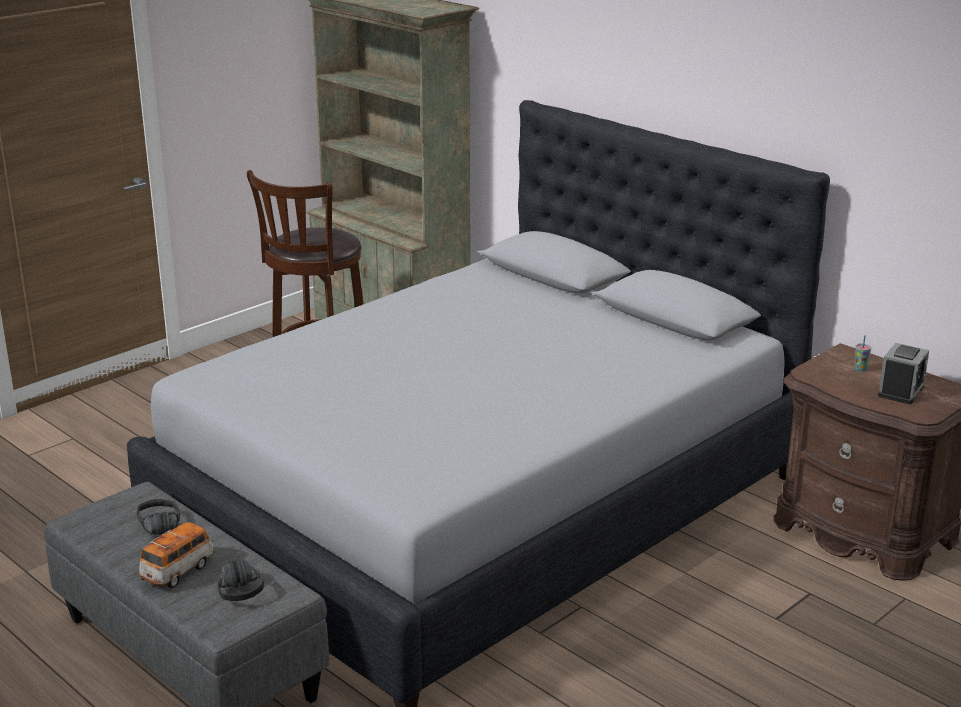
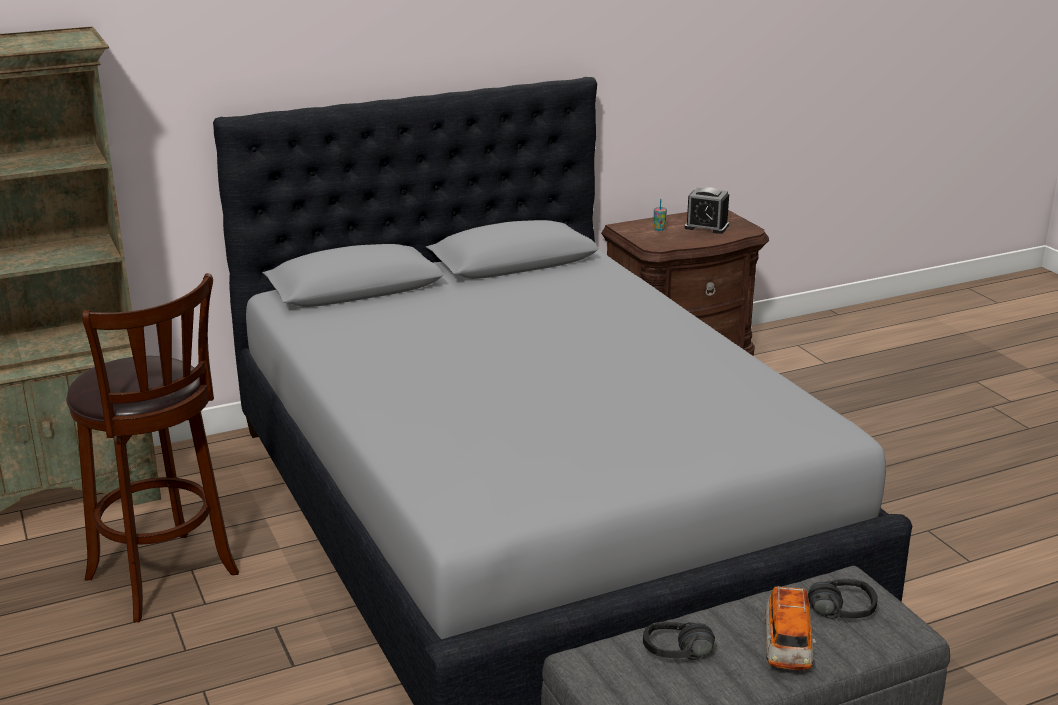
camera: 70 degrees left, 0 degrees up
(178, 571) = (787, 647): toy car -> toy car turned 135 degrees counterclockwise
(901, 391) = (706, 227): alarm clock -> alarm clock turned 150 degrees clockwise

